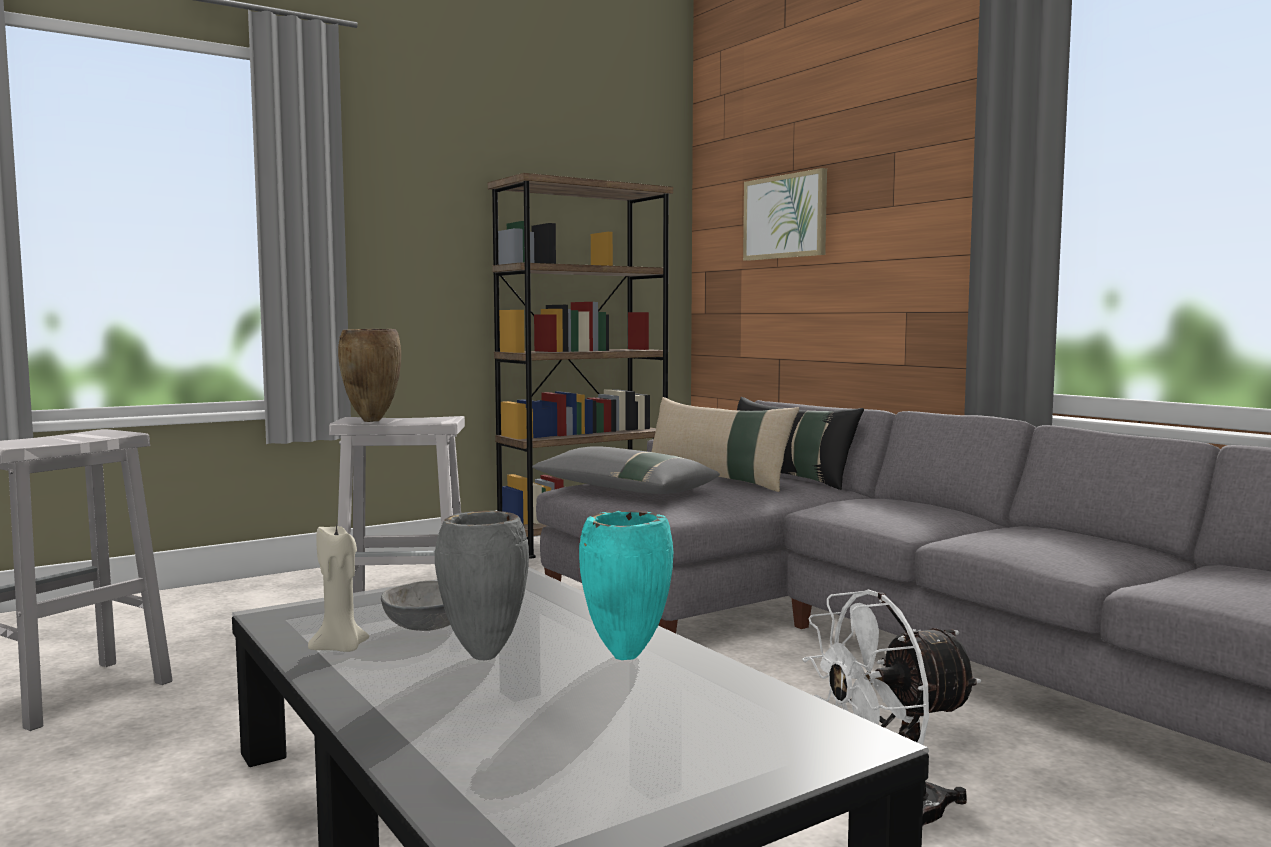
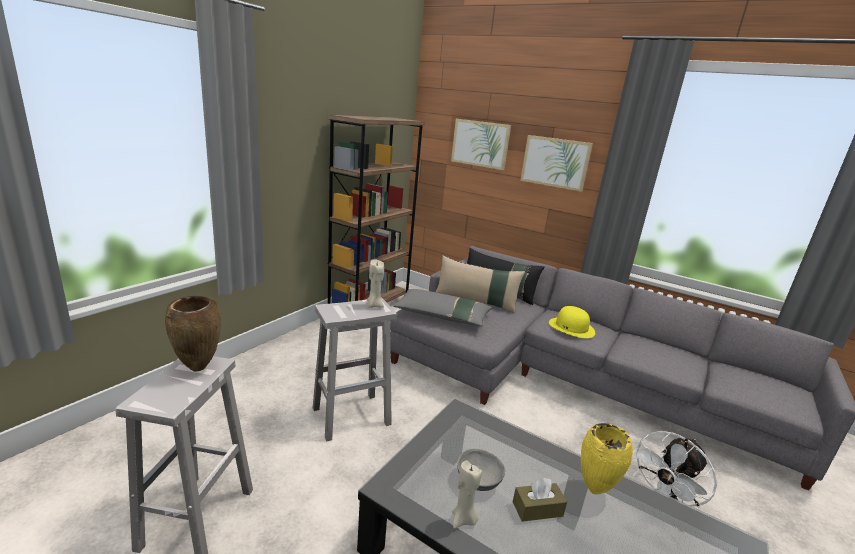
camera: 25 degrees left, 15 degrees up
(371, 421) = (344, 314): brown vase -> brown vase (198, 369)
(434, 418) = (374, 305): none -> beige candle
(482, 657) = (537, 509): grey vase -> brown tissue box
(625, 657) = (595, 491): turquoise vase -> yellow vase
(880, 509) = (571, 327): none -> yellow hat
(903, 217) = (555, 162): none -> picture

